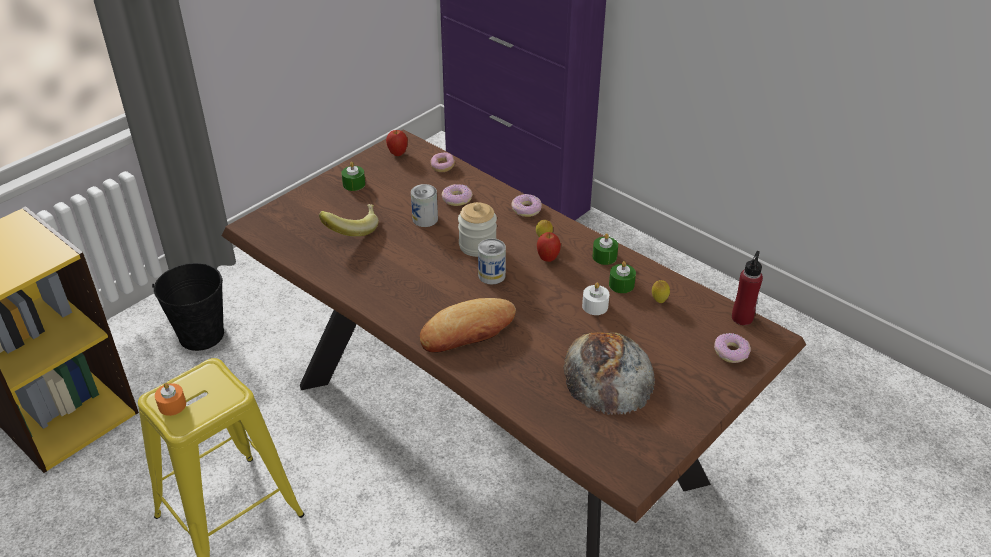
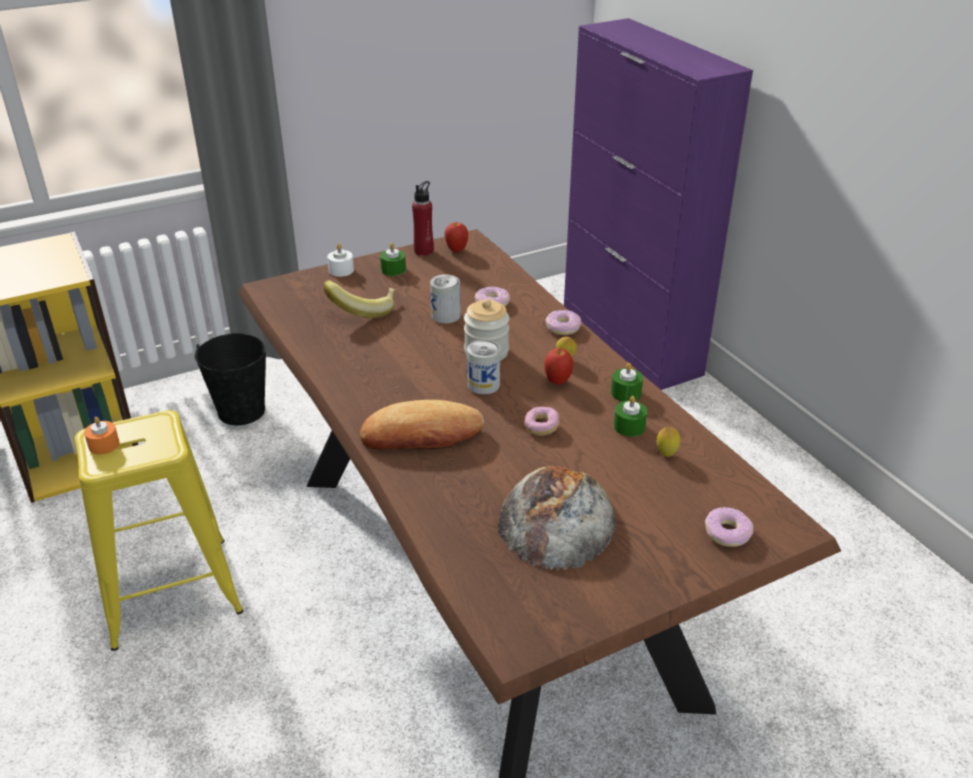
camera: 20 degrees right, 5 degrees down
(442, 167) = (496, 270): donut -> donut (541, 427)
(595, 306) = (584, 442): white candle -> white candle (341, 270)
(742, 318) = (763, 497): red bottle -> red bottle (424, 251)

